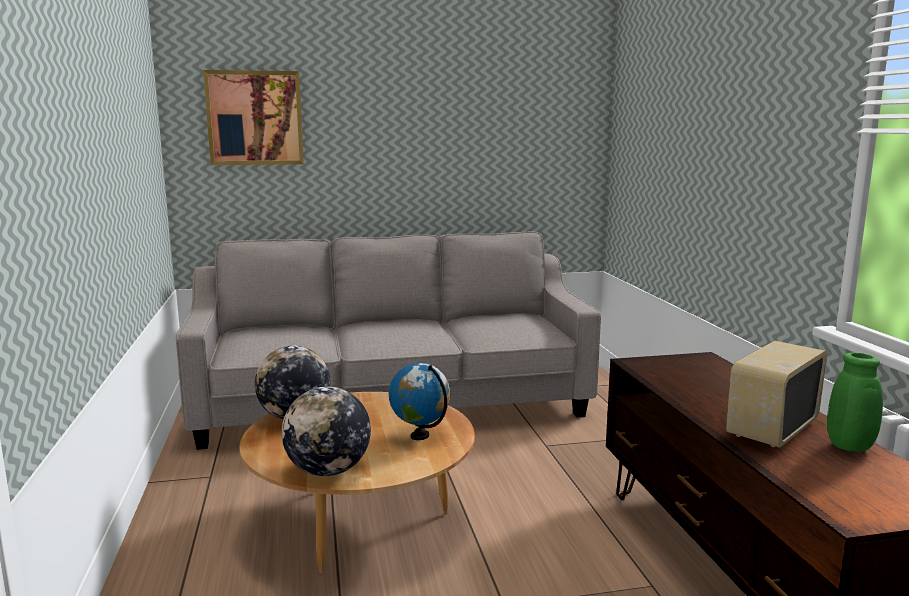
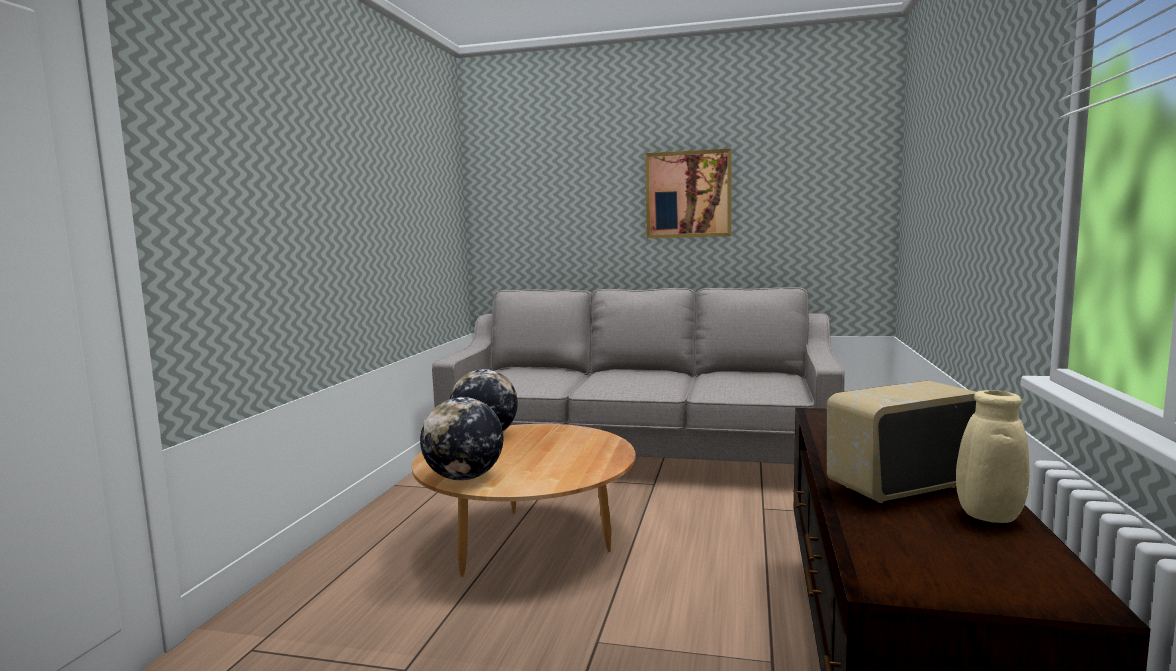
camera: 25 degrees right, 5 degrees down
(255, 118) = (537, 183): picture -> picture (688, 194)
(420, 436) = (572, 462): globe -> none
(848, 448) = (985, 518): green vase -> beige vase

